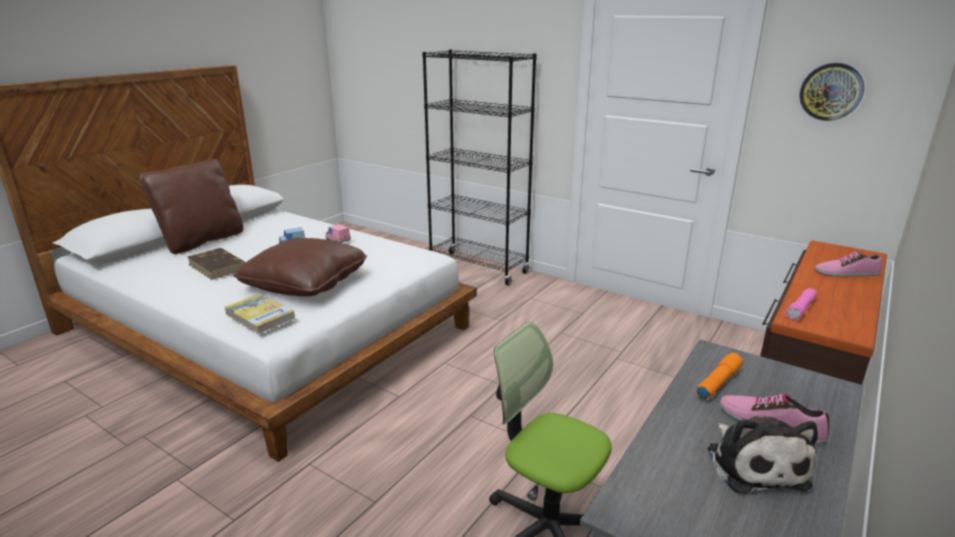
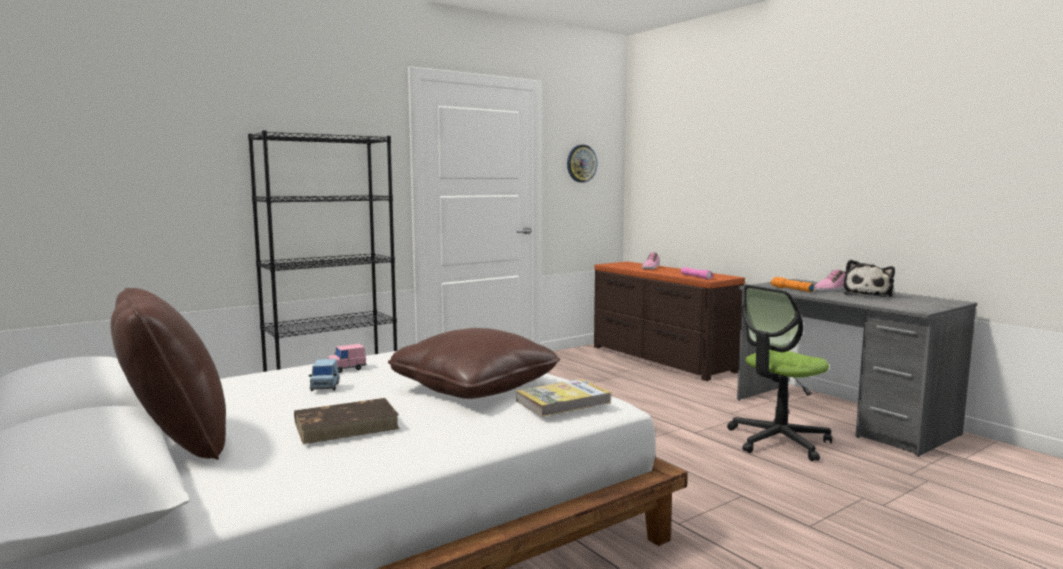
camera: 70 degrees left, 15 degrees down
(754, 464) = (868, 294): plush toy -> plush toy turned 105 degrees clockwise

